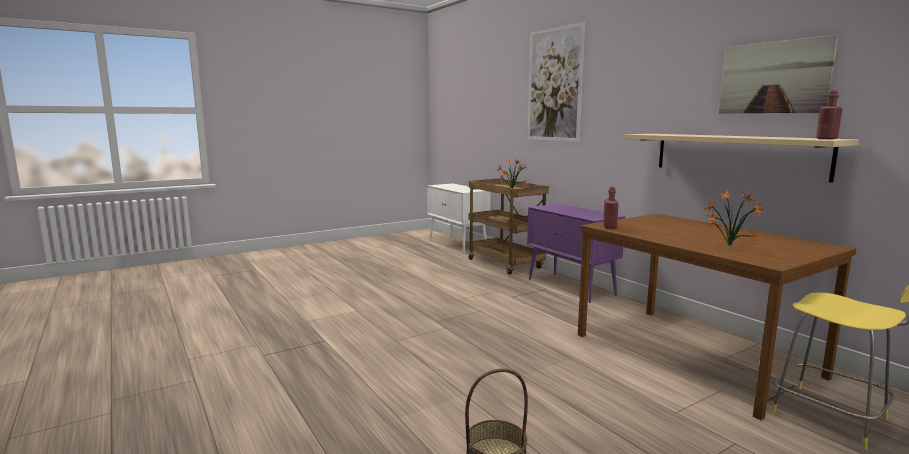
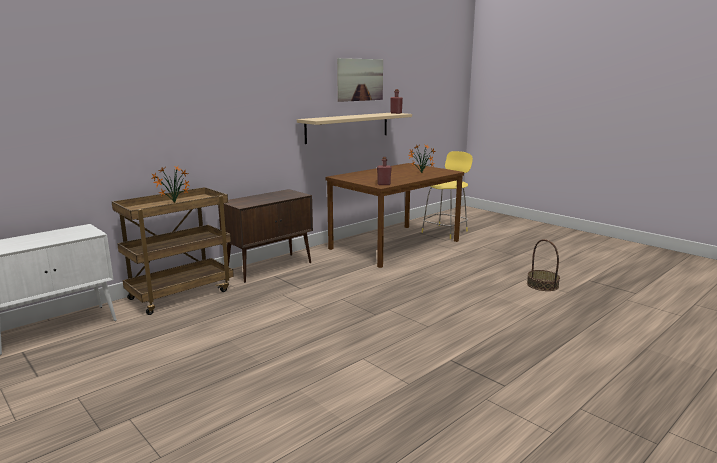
camera: 100 degrees left, 5 degrees up
(554, 85) = (187, 74): picture -> none
(571, 287) = (270, 267): purple cabinet -> brown cabinet

